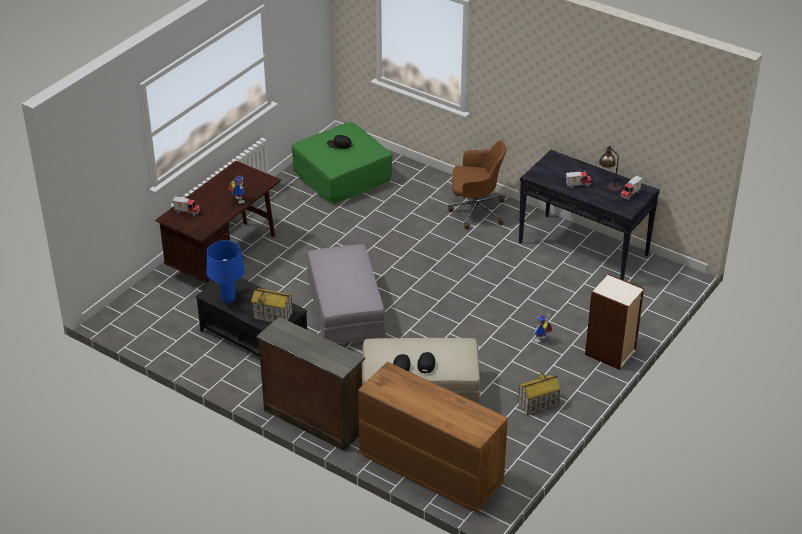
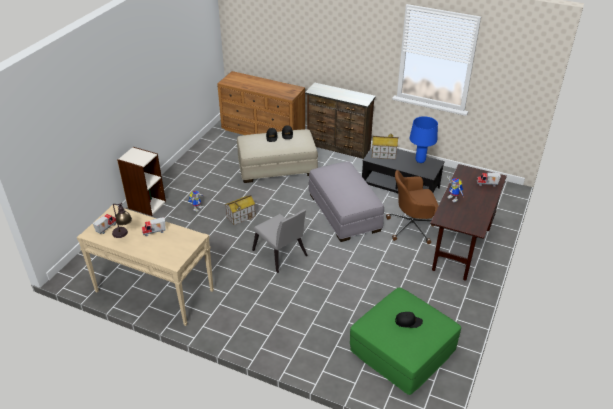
camera: 170 degrees right, 0 degrees up
(439, 269) = (281, 255): none -> grey chair
(475, 211) = (256, 322): brown office chair -> brown office chair (412, 227)
(538, 404) = (200, 169): toy house -> toy house (241, 216)
(583, 249) = (154, 291): black console table -> beige console table

